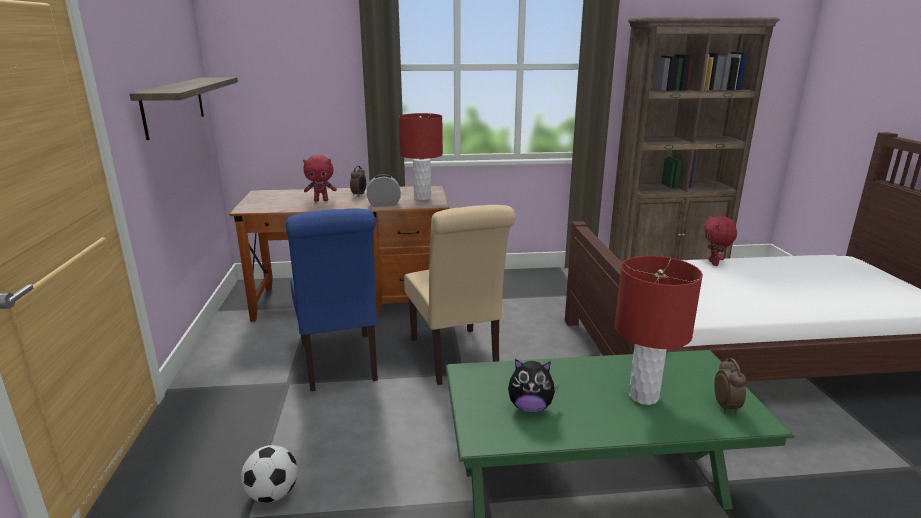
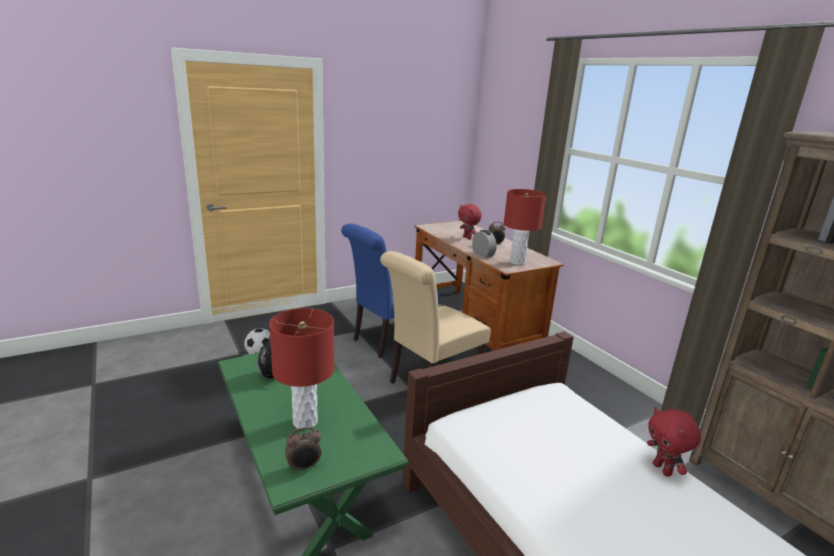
camera: 65 degrees right, 0 degrees up
(174, 105) = (412, 151): shelf -> none
(714, 263) = (663, 469): red plush toy -> red plush toy turned 90 degrees counterclockwise

